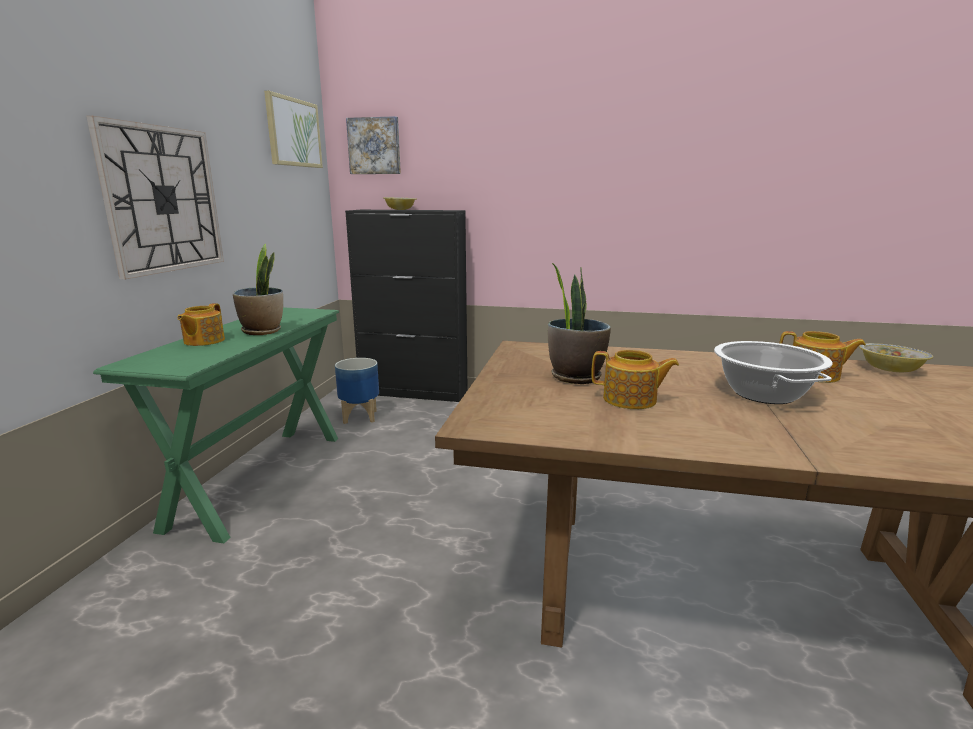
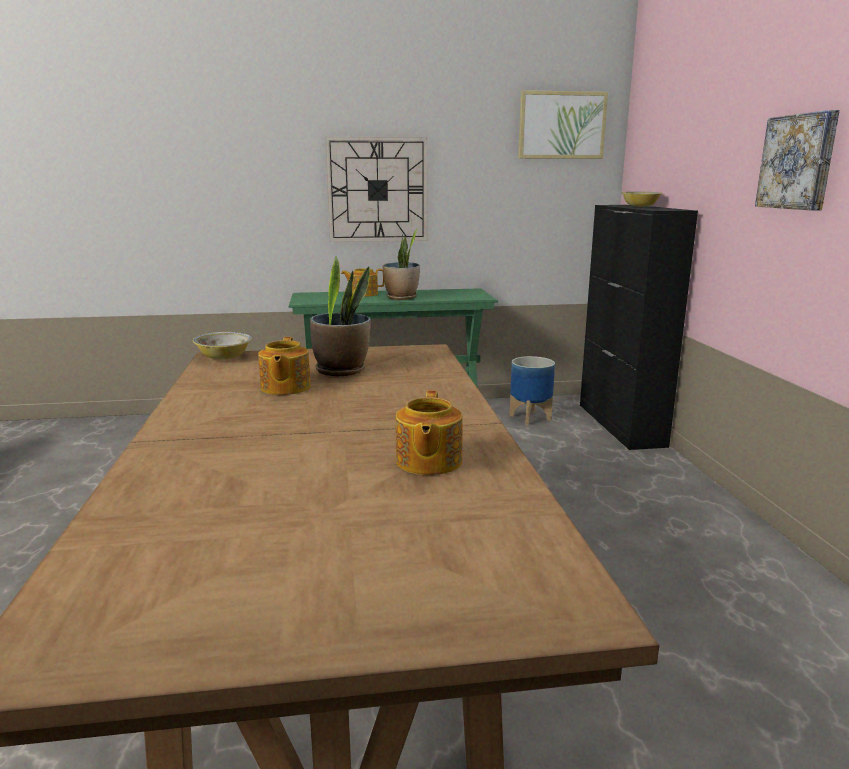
camera: 70 degrees right, 0 degrees up
(374, 146) = (651, 131): picture -> picture (798, 162)
(765, 394) = (328, 433): cooking pot -> none
(890, 370) = (509, 517): bowl -> bowl (224, 357)

